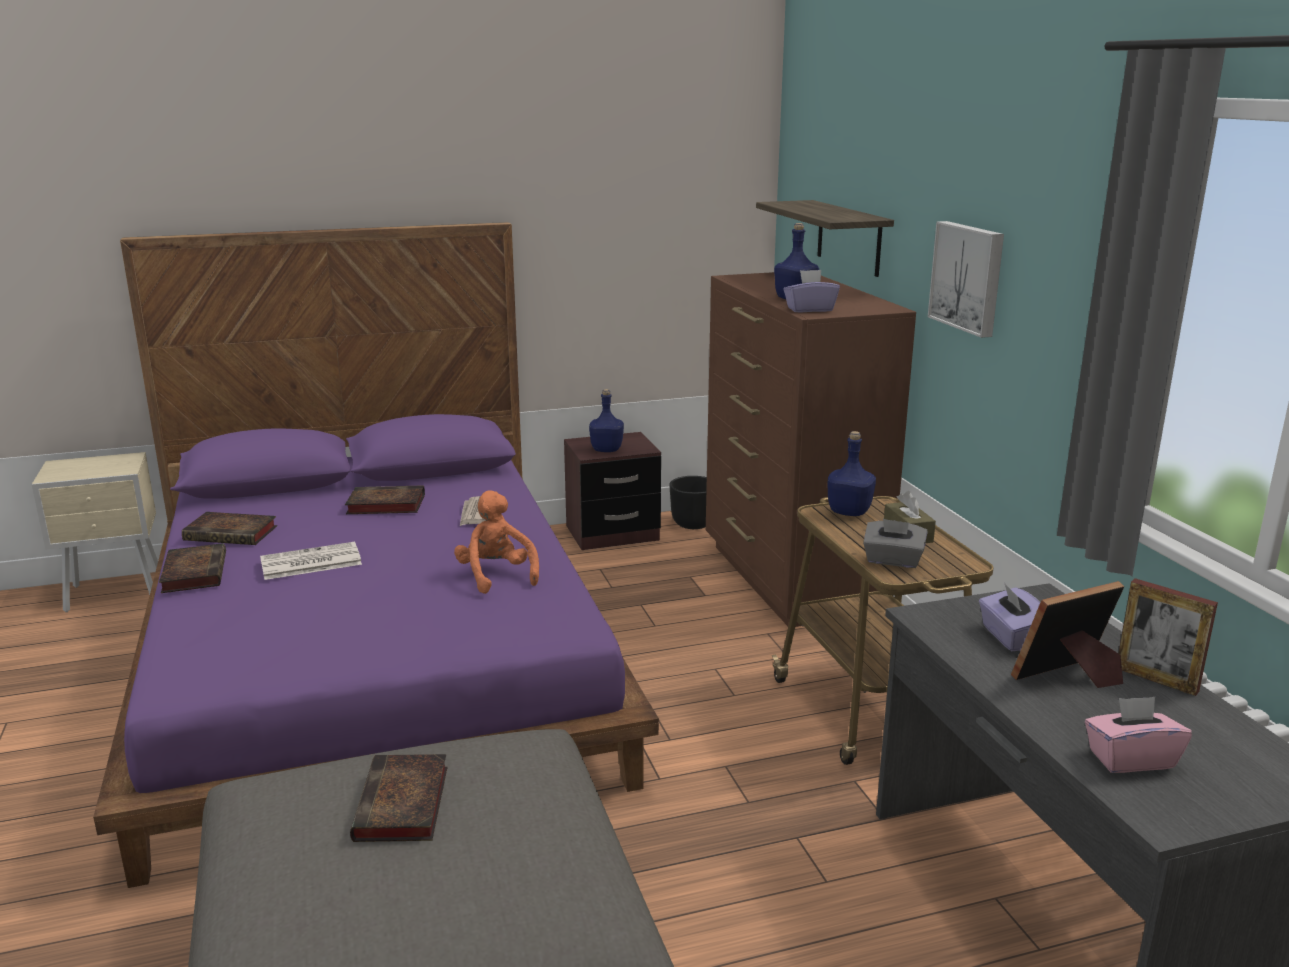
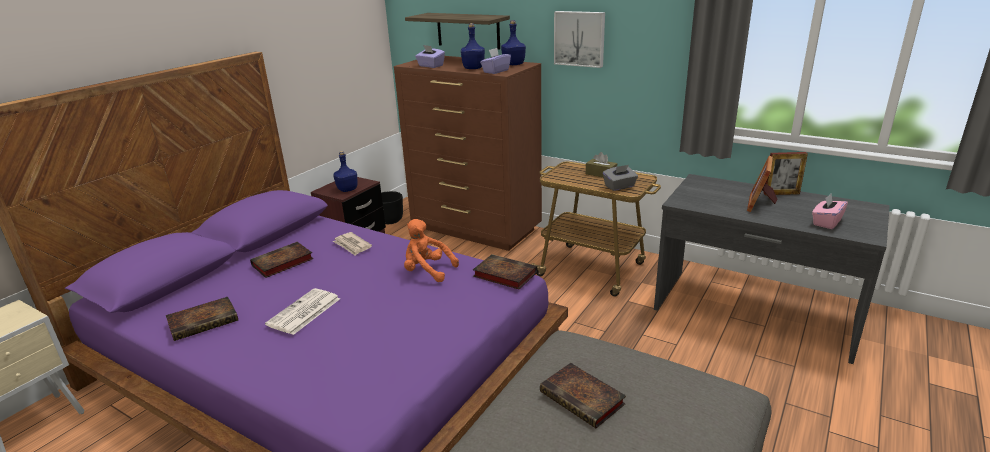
camera: 40 degrees left, 5 degrees up
(194, 572) = (227, 355): book -> book (503, 275)
(850, 512) = (564, 173): blue bottle -> blue bottle (514, 64)
(1010, 637) = (719, 198): purple tissue box -> purple tissue box (430, 66)

